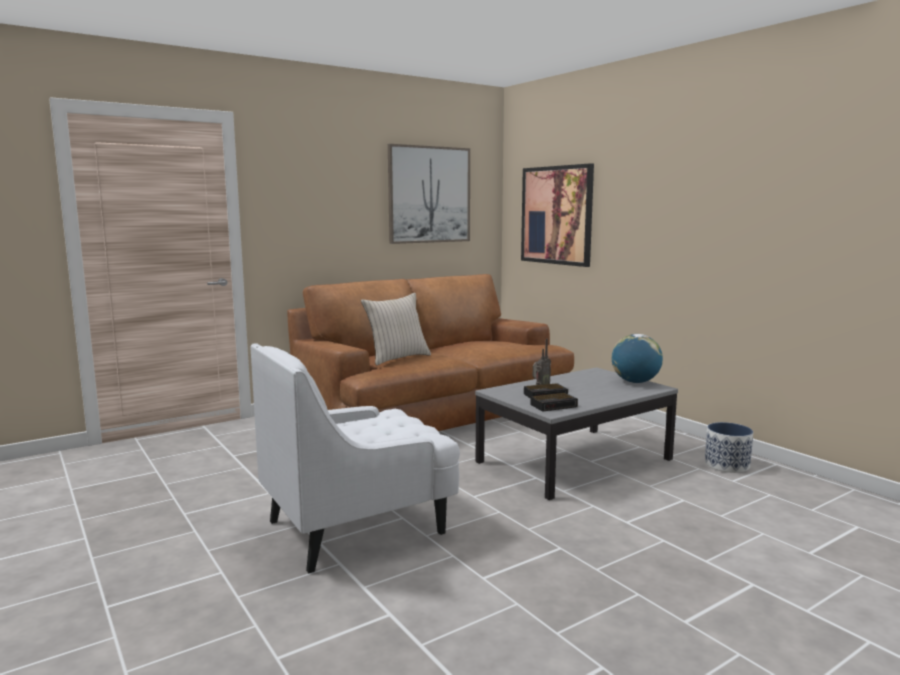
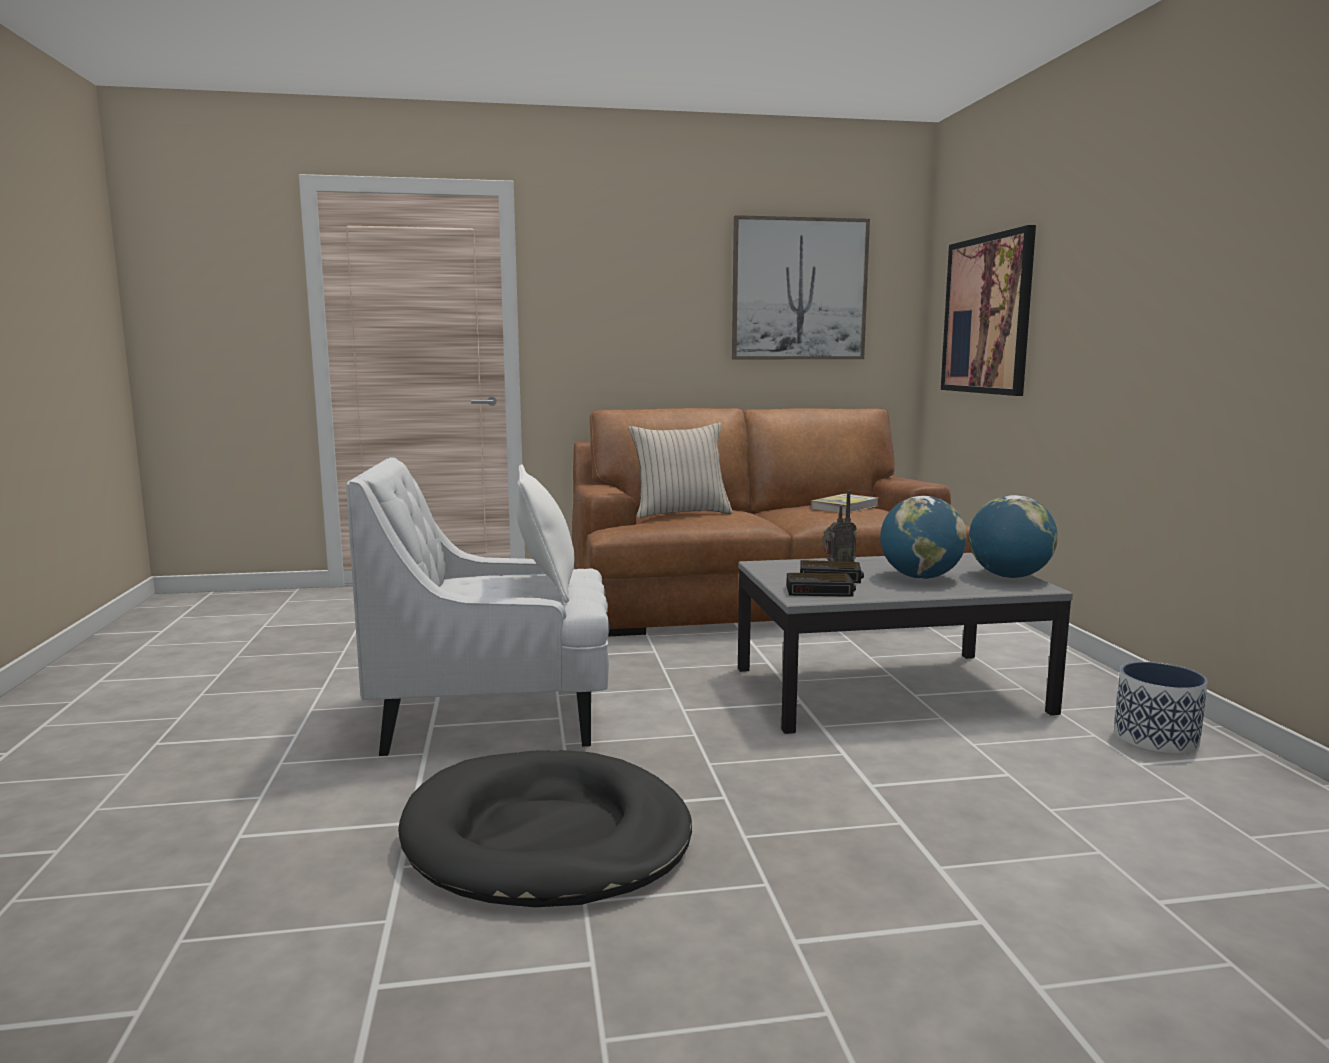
camera: 25 degrees right, 0 degrees up
(394, 427) = (546, 586): none -> white pillow
(489, 600) = (546, 838): none -> black dog bed
(491, 343) = (845, 507): none -> book
(593, 389) = (920, 577): none -> globe

